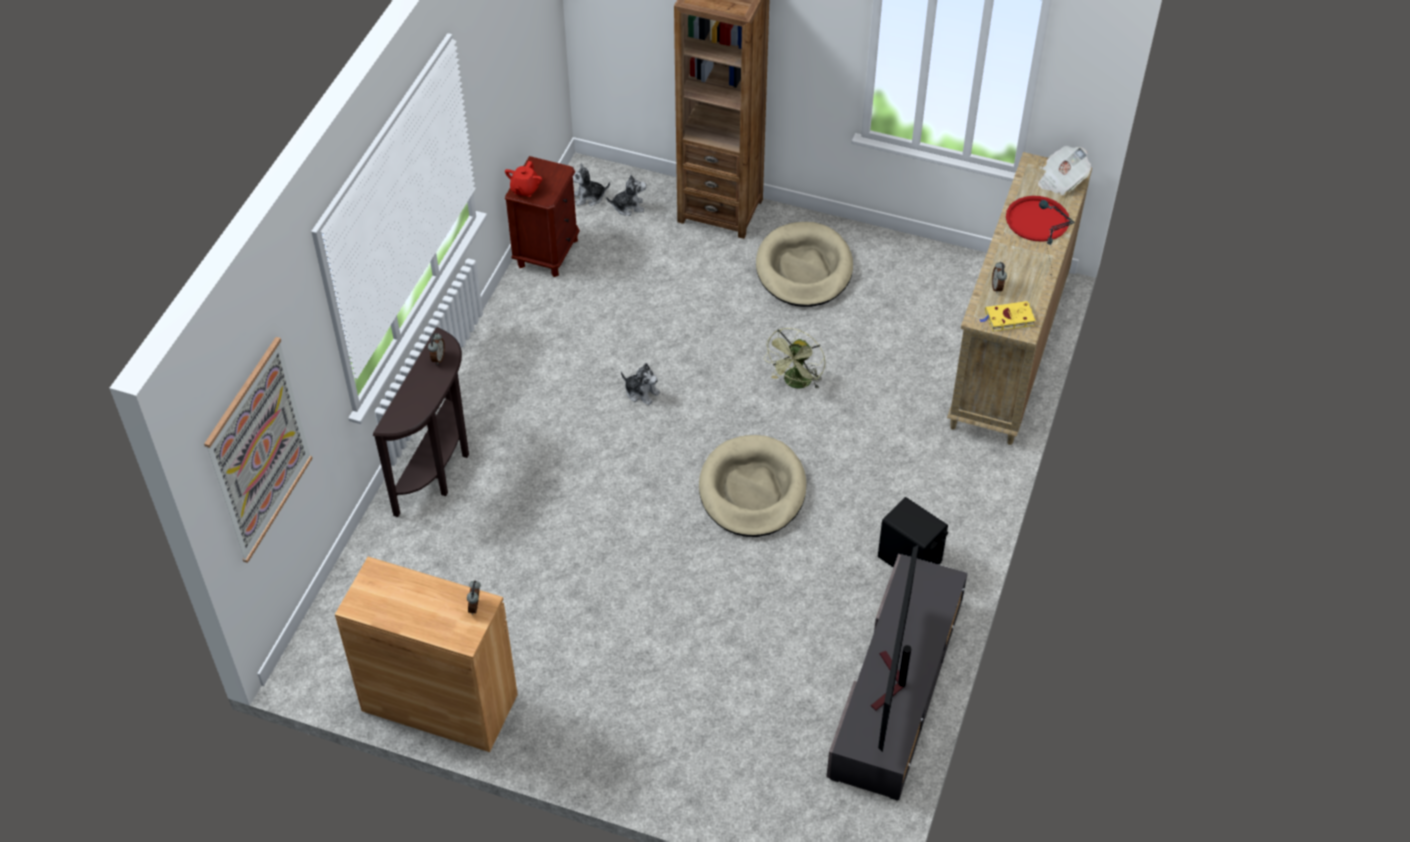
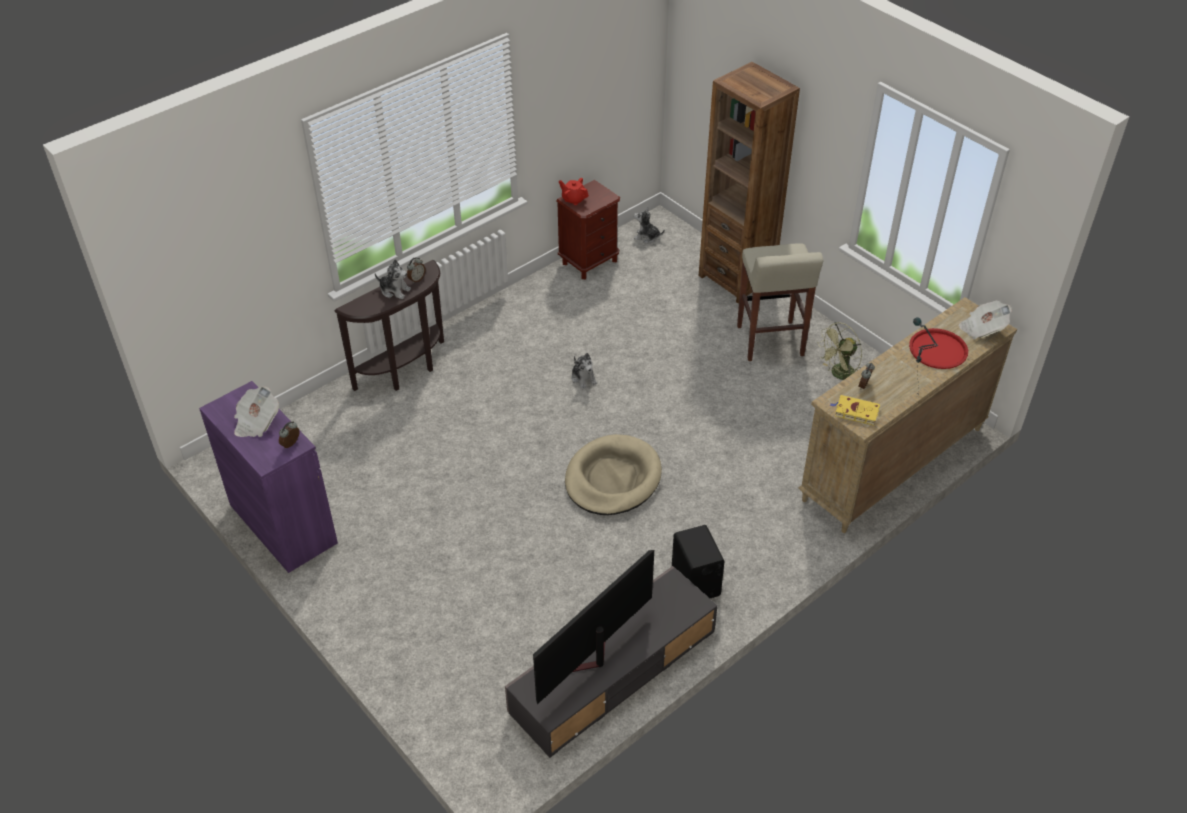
camera: 30 degrees right, 5 degrees down
(259, 450) = (204, 268): picture -> none
(415, 600) = (256, 422): none -> newspaper
(439, 702) = (283, 524): brown cabinet -> purple cabinet
(525, 189) = (573, 199): red teapot -> red teapot turned 75 degrees clockwise
(628, 207) = (670, 253): plush toy -> plush toy (394, 290)
(796, 383) = (703, 418): green fan -> green fan (839, 375)
(804, 269) = (770, 342): beige dog bed -> beige stool

